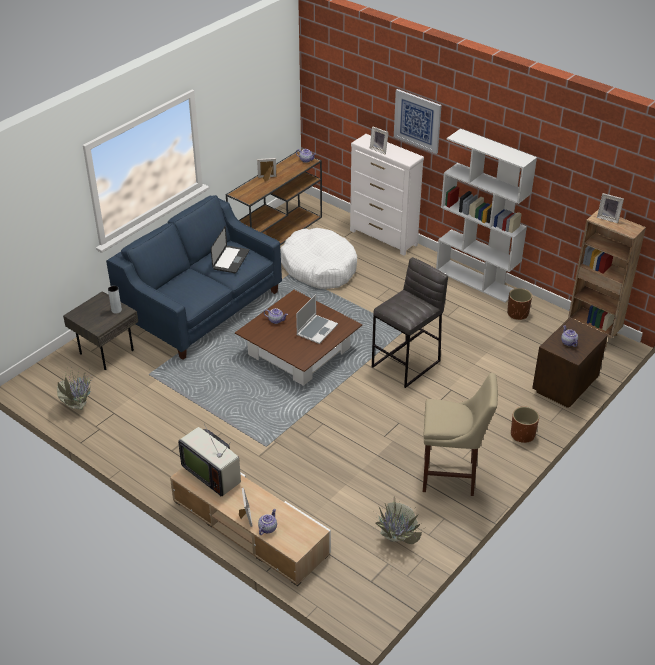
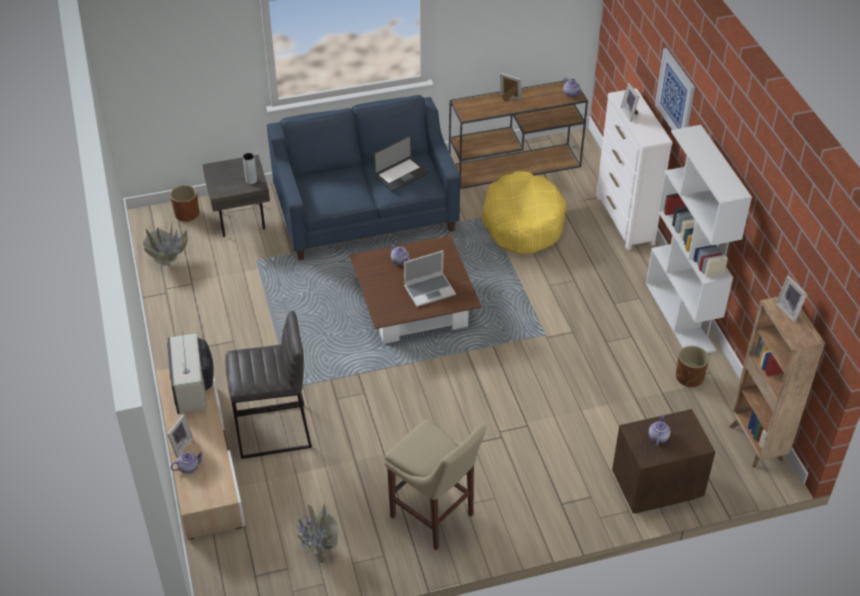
camera: 35 degrees right, 5 degrees up
(319, 267) = (522, 223): white dog bed -> yellow dog bed
(407, 364) = (509, 373): grey stool -> grey stool (274, 431)
(522, 435) = (553, 515): brown planter -> brown planter (187, 214)

